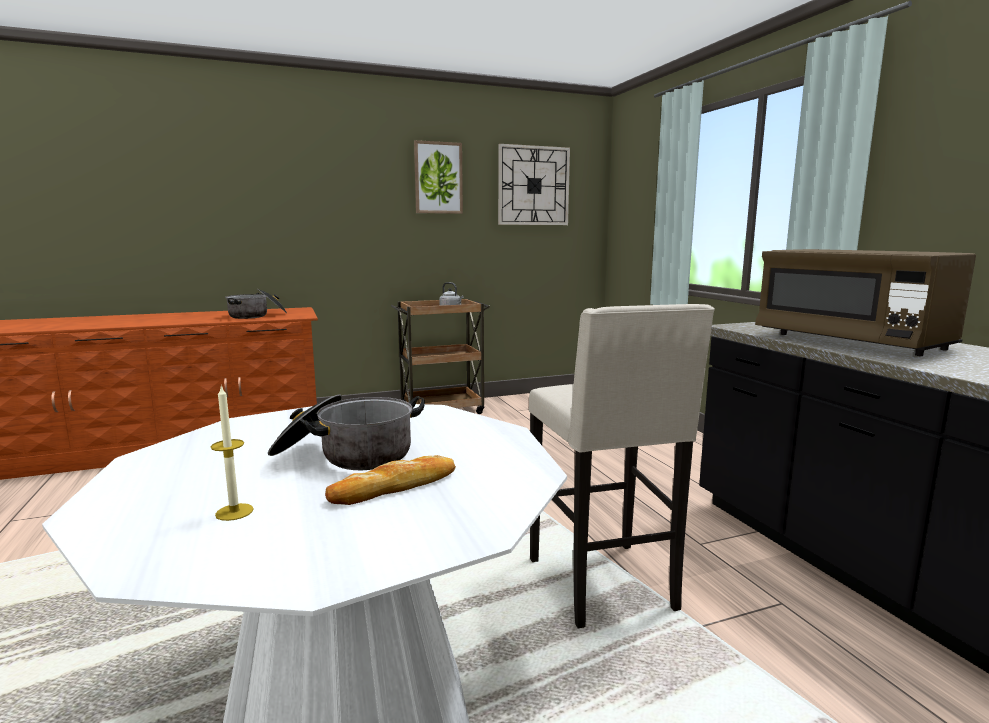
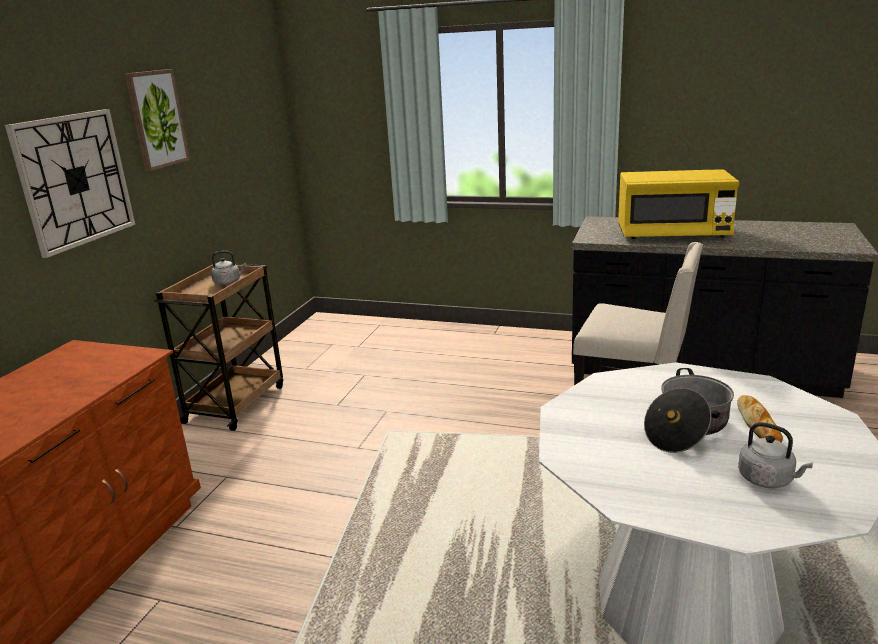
camera: 50 degrees left, 10 degrees up
(234, 512) = (768, 480): candle -> grey kettle
(257, 315) = (77, 379): cooking pot -> none
(533, 186) = (236, 109): wall clock -> wall clock (75, 180)
(850, 341) = (672, 234): brown microwave -> yellow microwave

